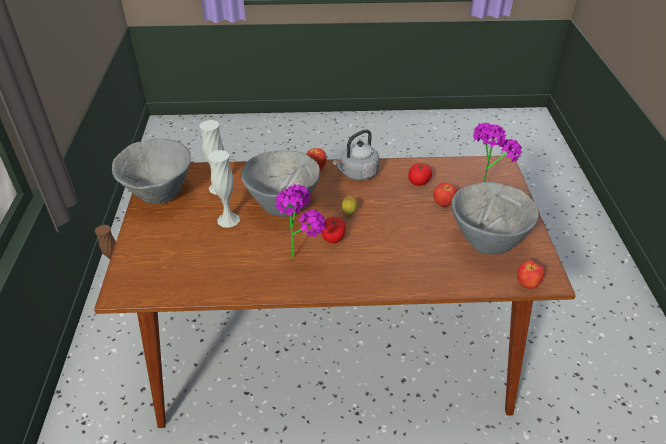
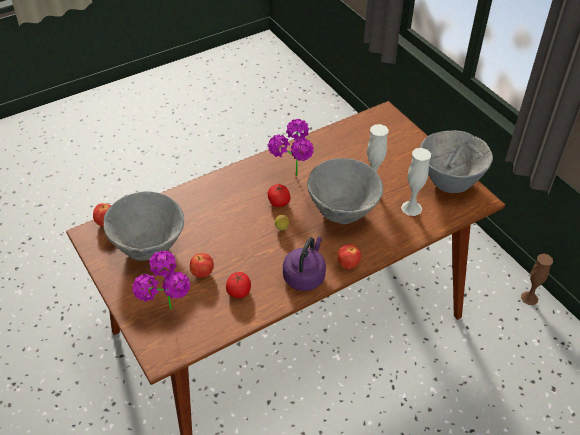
camera: 150 degrees right, 5 degrees up
(357, 173) = (305, 276): grey kettle -> purple kettle

